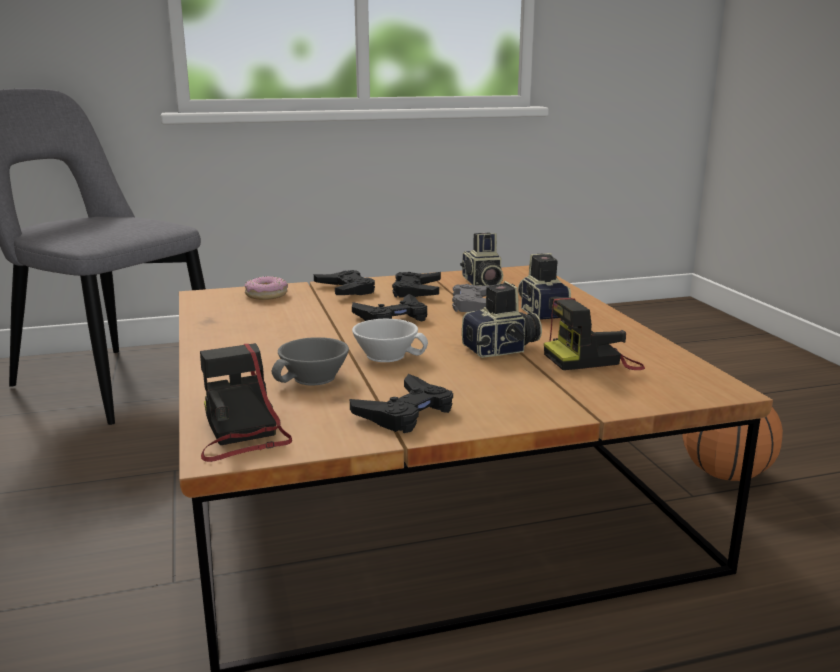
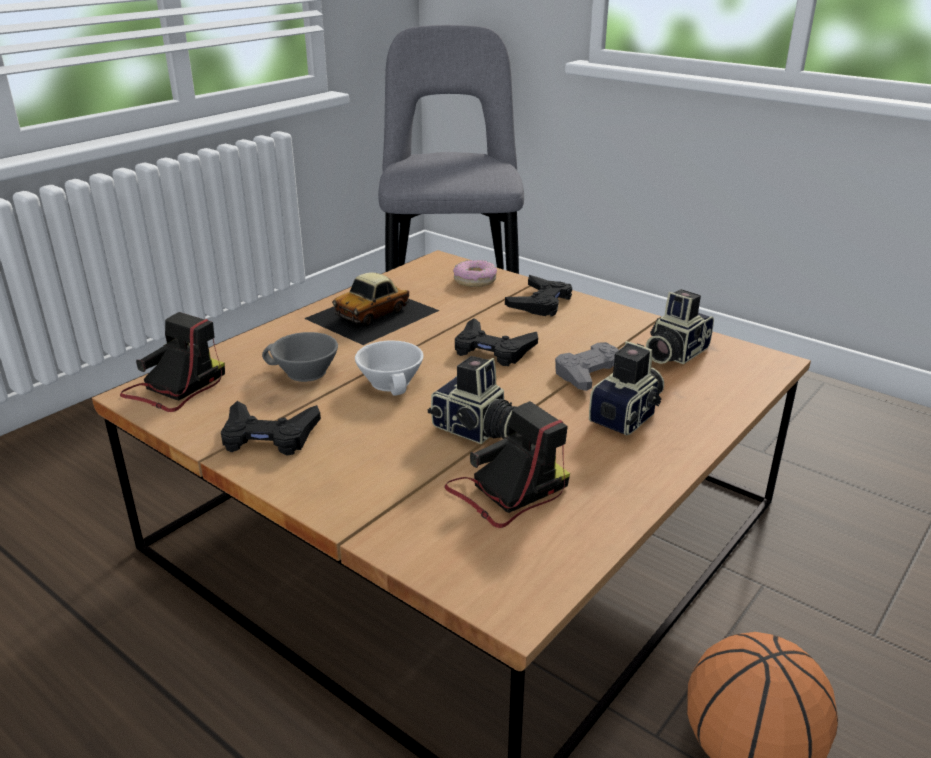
camera: 55 degrees right, 10 degrees up
(254, 334) = (373, 314): none -> toy car
(416, 291) = (590, 332): black game controller -> none
(592, 360) = (507, 491): camera -> camera turned 105 degrees clockwise

